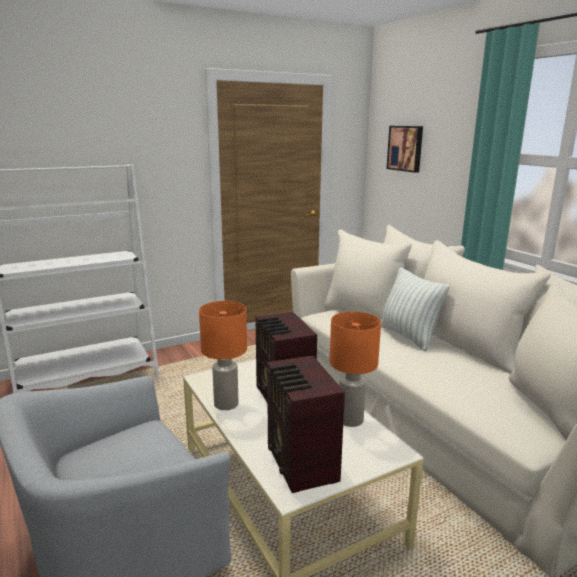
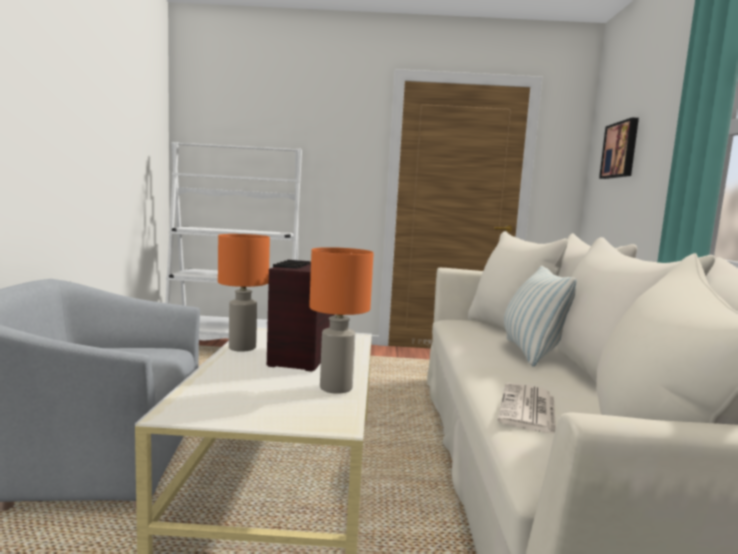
camera: 30 degrees right, 10 degrees down
(301, 464) = (222, 399): radio -> none
(467, 393) = (528, 409): none -> newspaper

